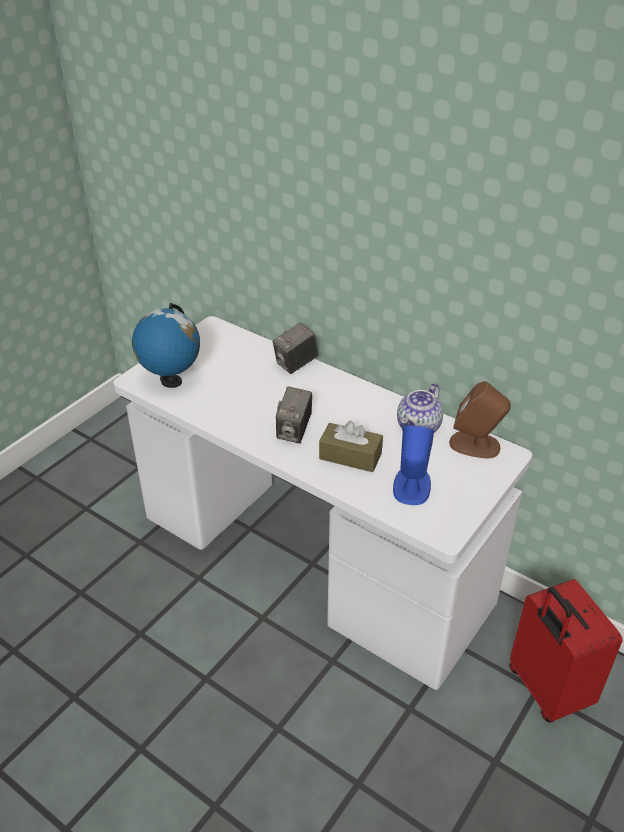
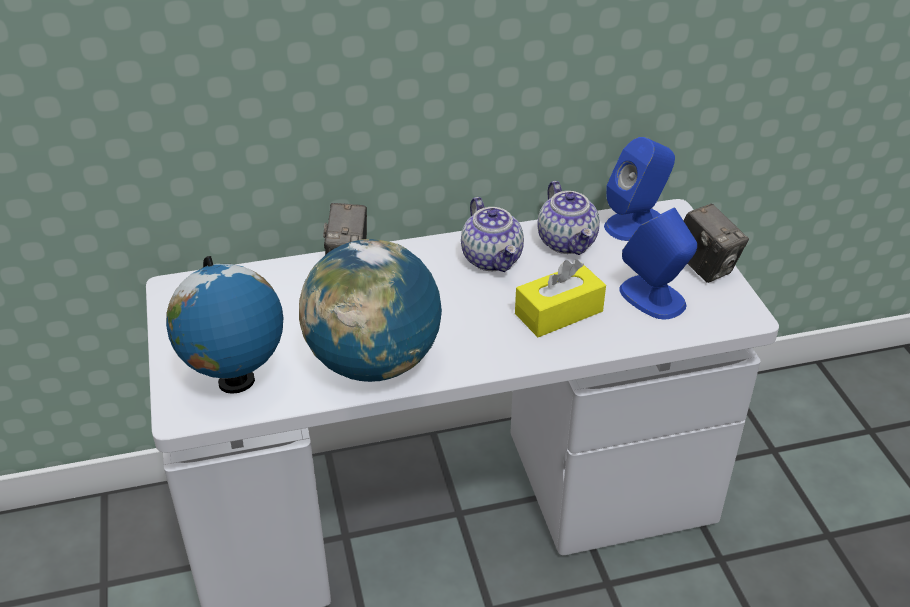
camera: 50 degrees left, 0 degrees up
(232, 414) = (374, 363): none -> globe
(294, 431) = (467, 330): camera -> camera (704, 267)
(350, 456) = (559, 312): brown tissue box -> yellow tissue box
(365, 408) = (493, 259): none -> teapot
(475, 445) = (635, 224): brown speaker -> blue speaker
(546, 689) = (778, 443): red suitcase -> none

